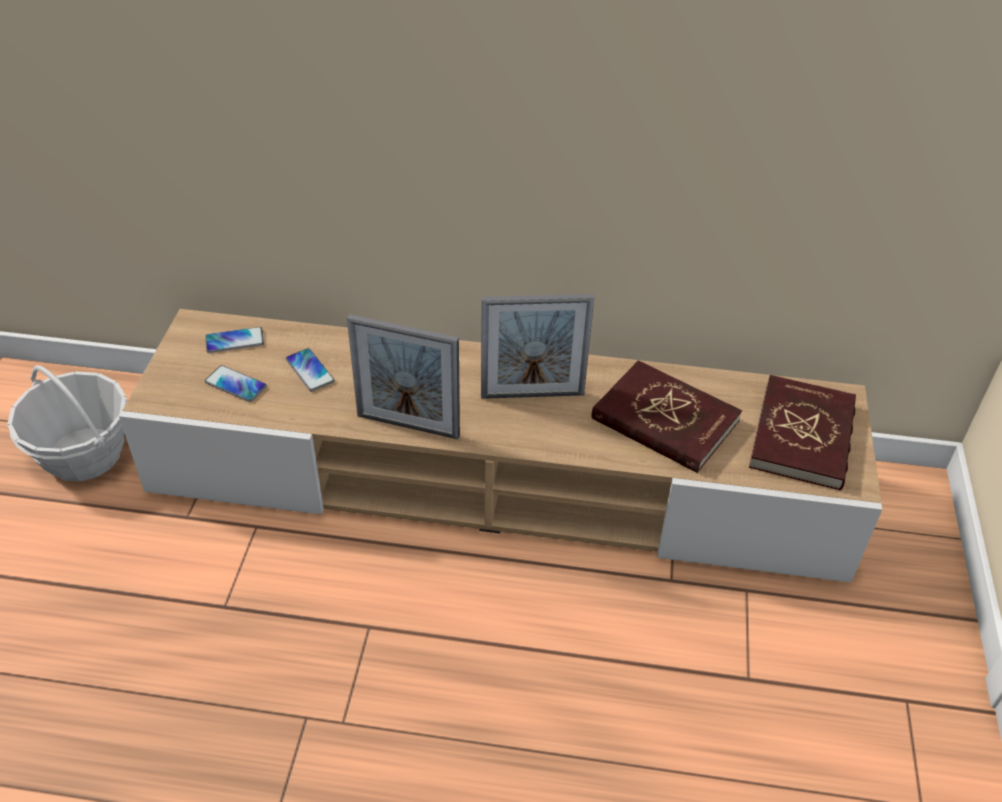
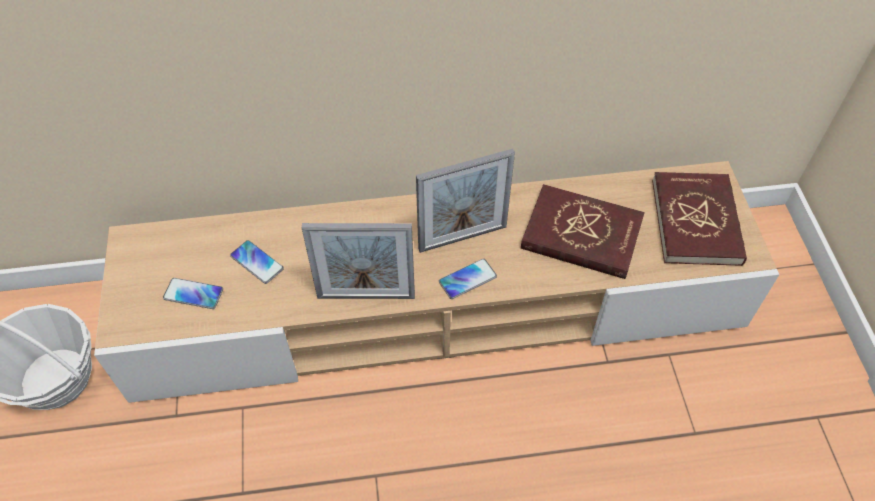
camera: 15 degrees left, 10 degrees up
(234, 341) = (175, 248): phone -> phone (467, 279)

